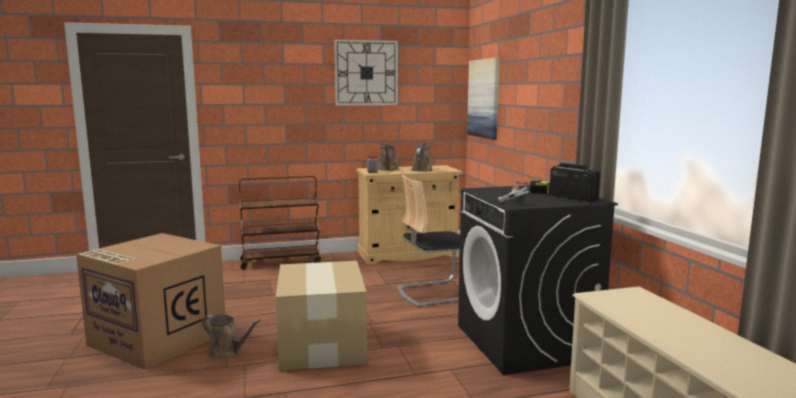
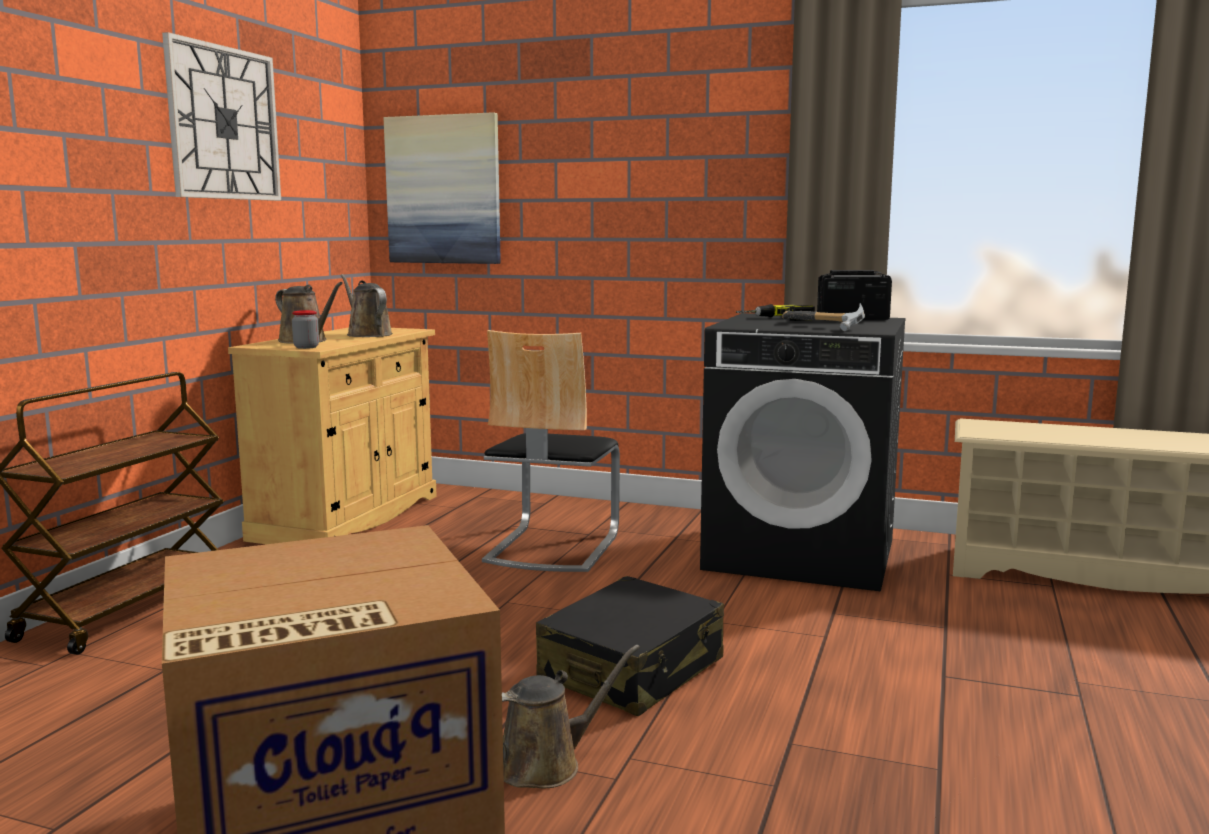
camera: 55 degrees left, 0 degrees up
(322, 344) = (632, 670): cardboard box -> black suitcase

